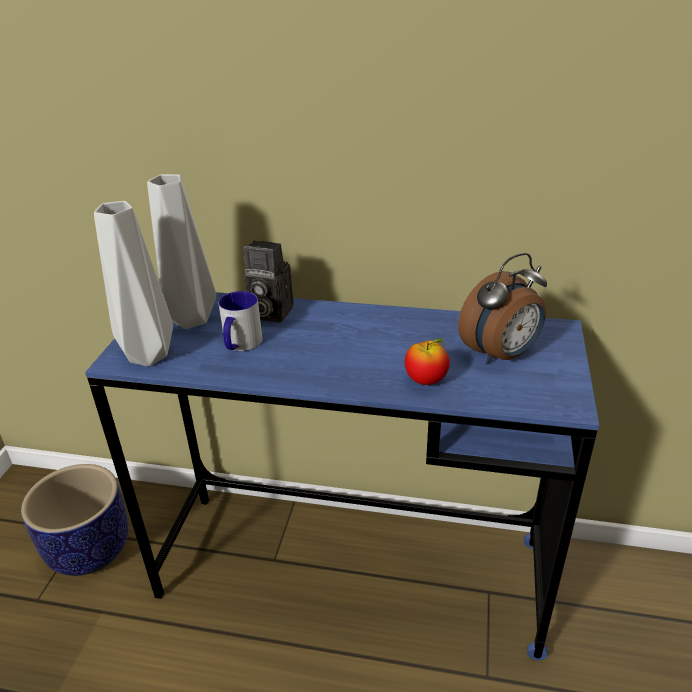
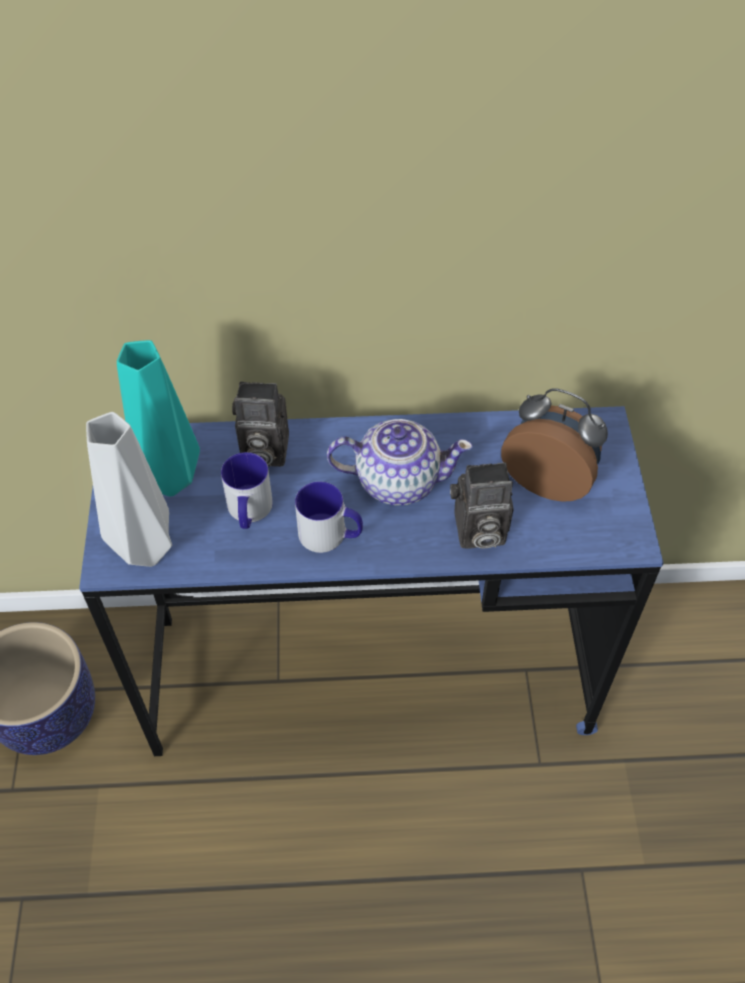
camera: 15 degrees left, 20 degrees up
(189, 319) = (167, 479): grey vase -> turquoise vase
(299, 366) = (330, 535): none -> mug
(368, 341) = (396, 480): none -> teapot
(426, 380) = (477, 532): apple -> camera
(501, 355) = (549, 478): alarm clock -> alarm clock turned 105 degrees counterclockwise

